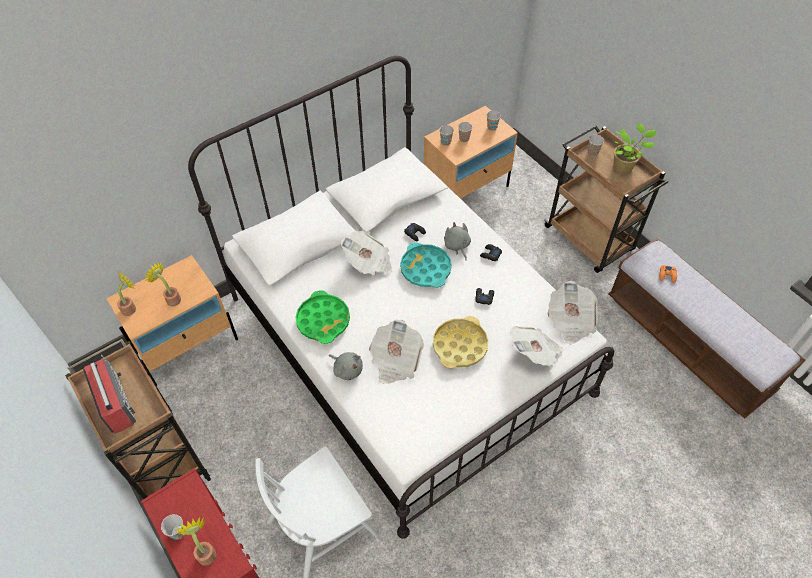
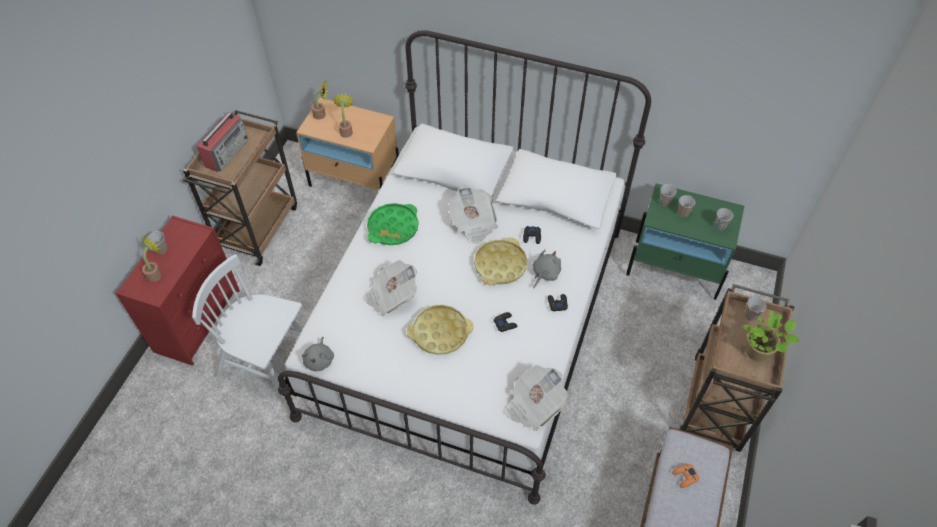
camera: 55 degrees right, 0 degrees up
(347, 369) = (360, 269): grey plush toy -> grey plush toy (320, 360)
(425, 269) = (500, 265): turquoise tray -> yellow tray
(466, 191) = (675, 269): beige nightstand -> green nightstand
(535, 353) = (476, 393): newspaper -> none

